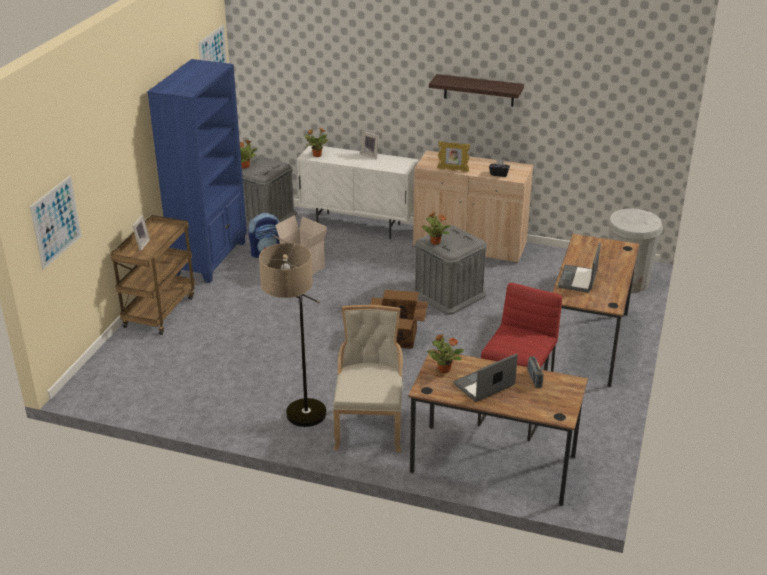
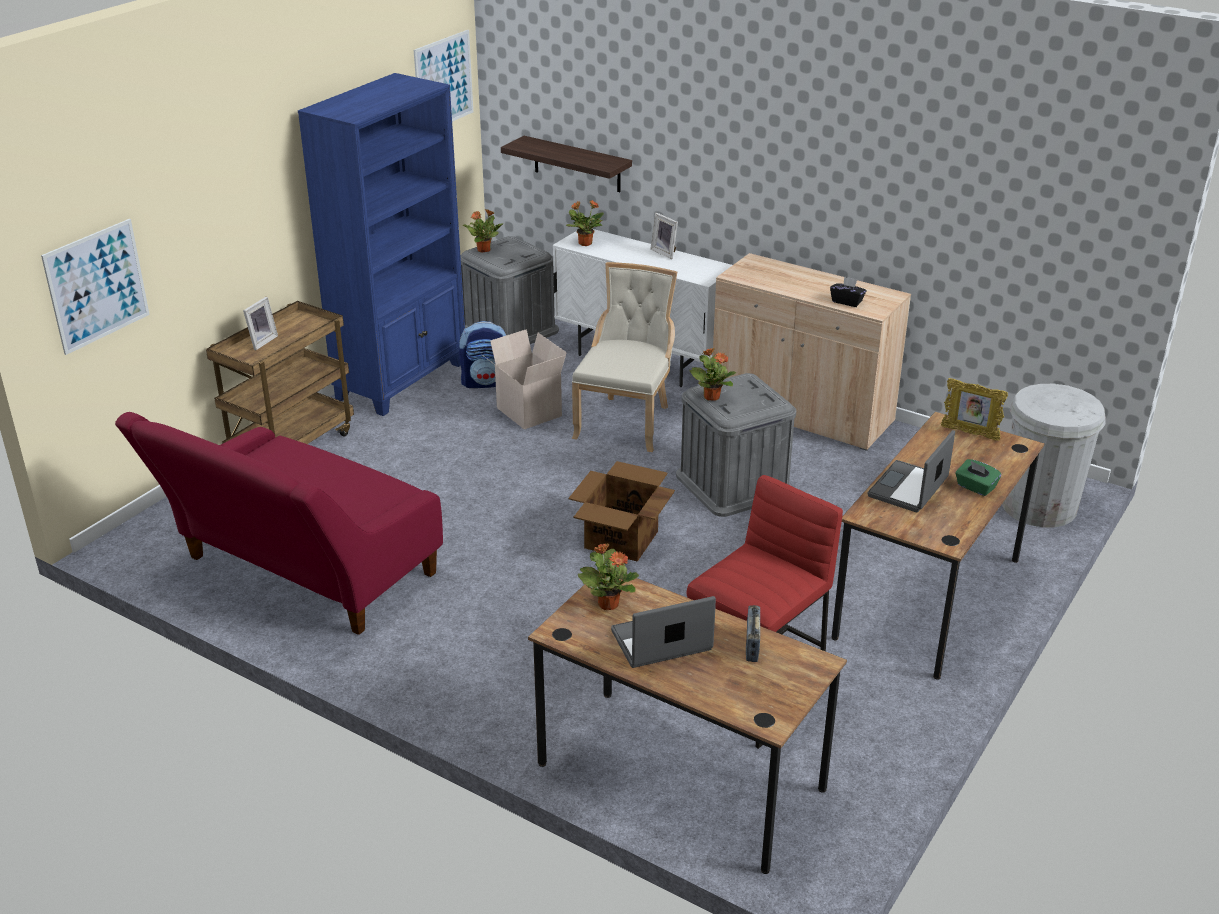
camera: 15 degrees right, 0 degrees up
(209, 388) = (301, 574): none -> red sofa
(300, 424) = (406, 652): floor lamp -> none
(369, 425) = (511, 674): beige chair -> beige chair (626, 421)
(453, 170) = (775, 287): picture frame -> picture frame (970, 433)
(479, 90) = (833, 162): shelf -> shelf (577, 164)
(613, 274) = (975, 487): none -> green tissue box

